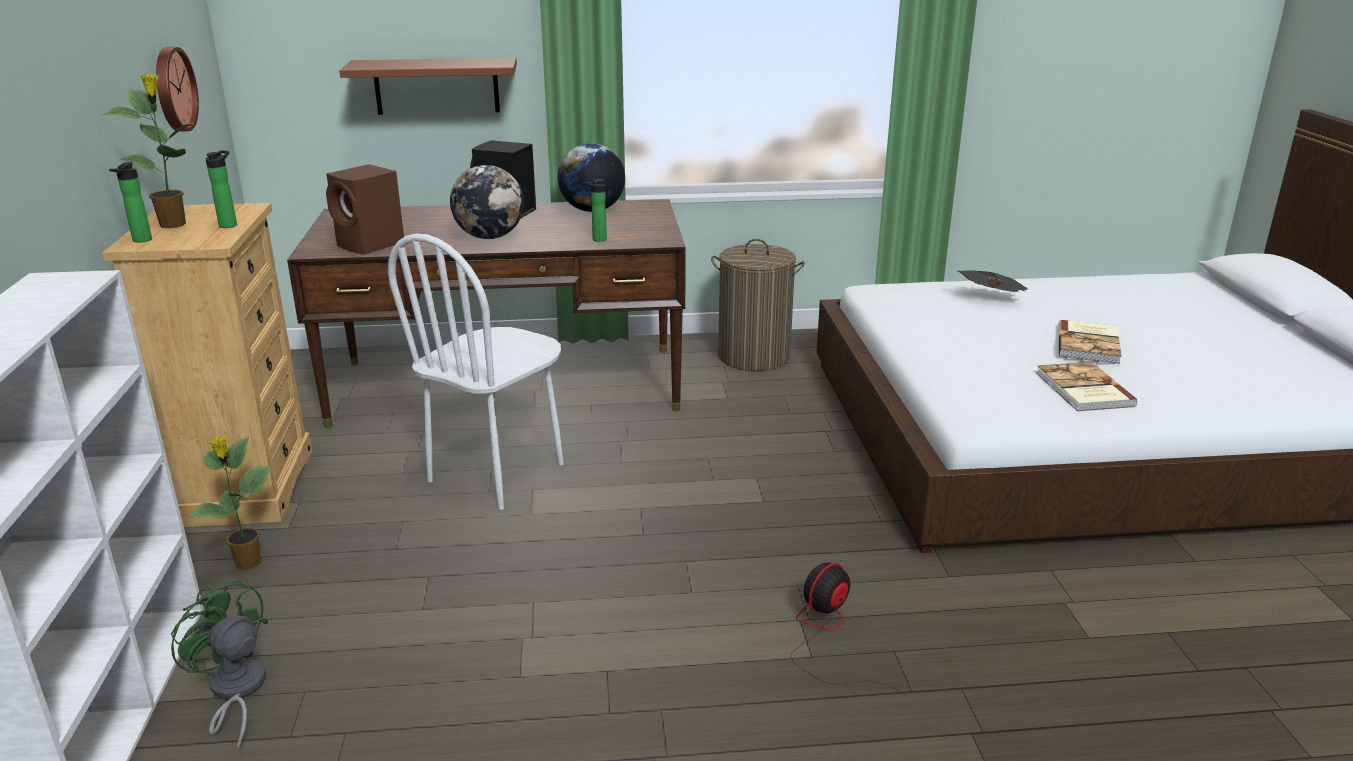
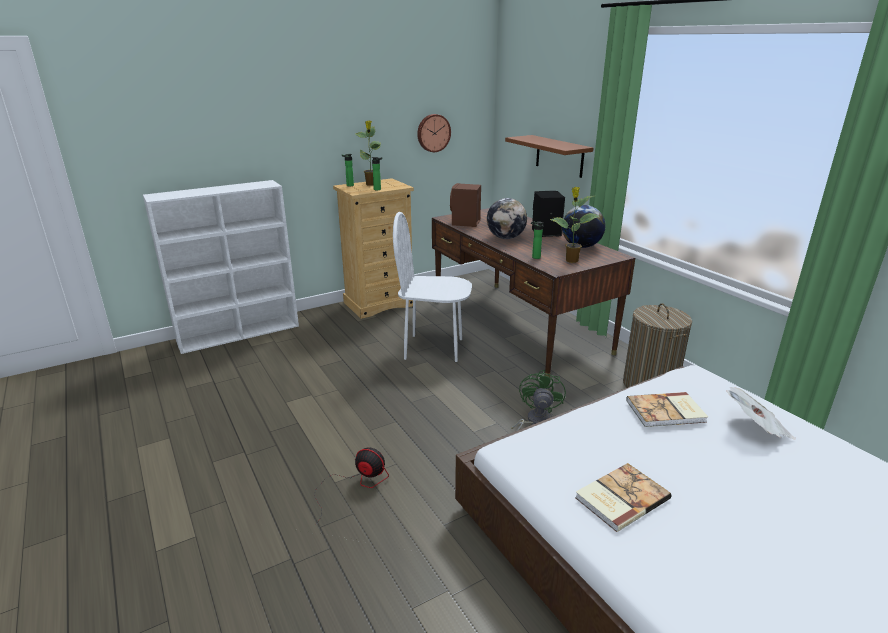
camera: 65 degrees right, 0 degrees up
(234, 692) = (255, 349): green fan -> green fan (534, 421)
(248, 564) = (329, 323): potted plant -> potted plant (571, 260)
(1089, 344) = (725, 493): book -> book (666, 412)

